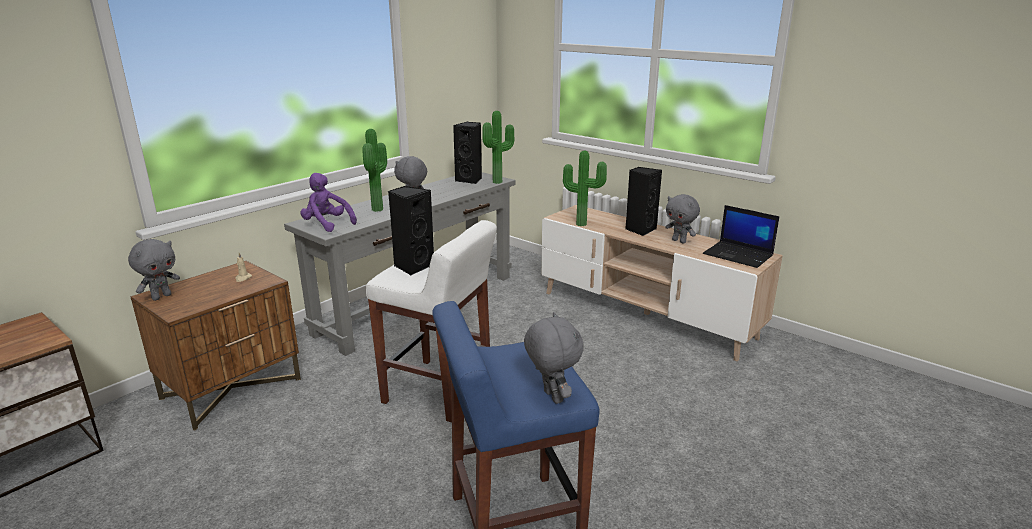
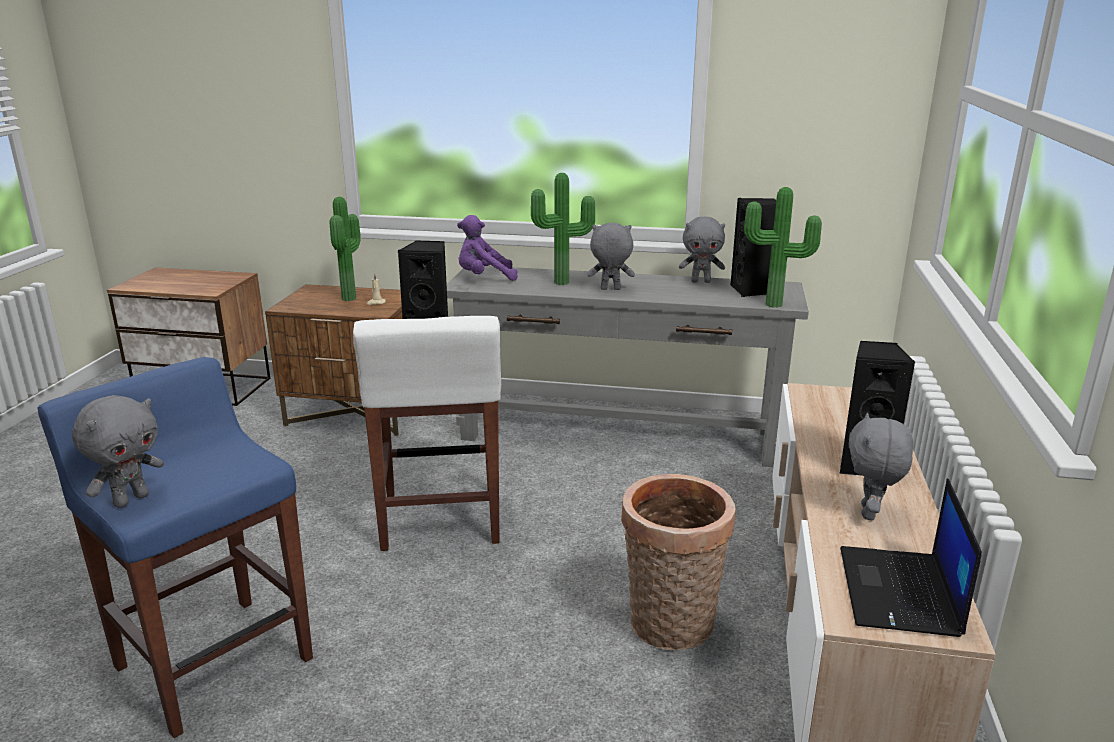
camera: 60 degrees right, 0 degrees up
(161, 297) = (312, 292): grey plush toy -> grey plush toy (701, 281)
(327, 224) = (484, 278): purple plush toy -> purple plush toy turned 105 degrees counterclockwise
(582, 223) = (809, 414): potted plant -> potted plant (351, 298)
(613, 351) = (670, 628): none -> basket

